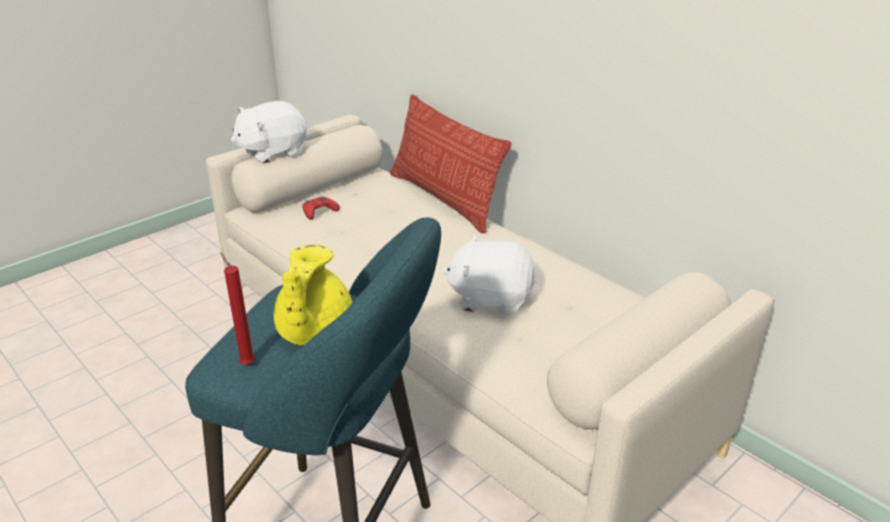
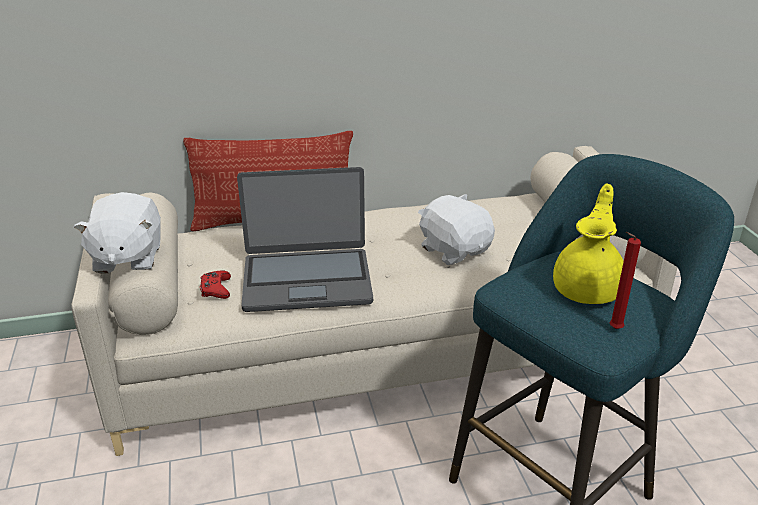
camera: 60 degrees left, 0 degrees up
(313, 333) = (588, 288): yellow teapot -> yellow teapot turned 105 degrees counterclockwise
(362, 241) = (307, 280): none -> laptop
(491, 298) = (454, 250): white plush toy -> white plush toy turned 105 degrees clockwise

